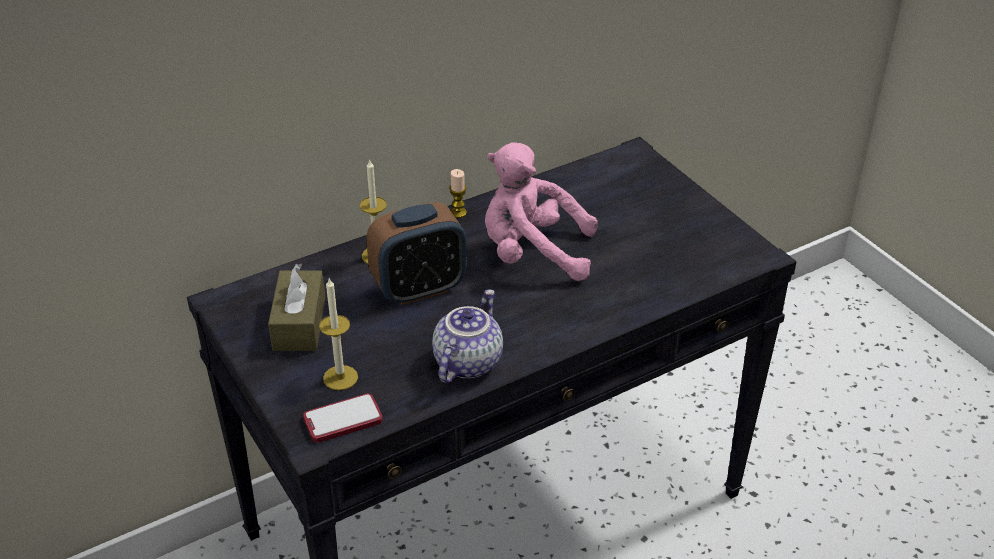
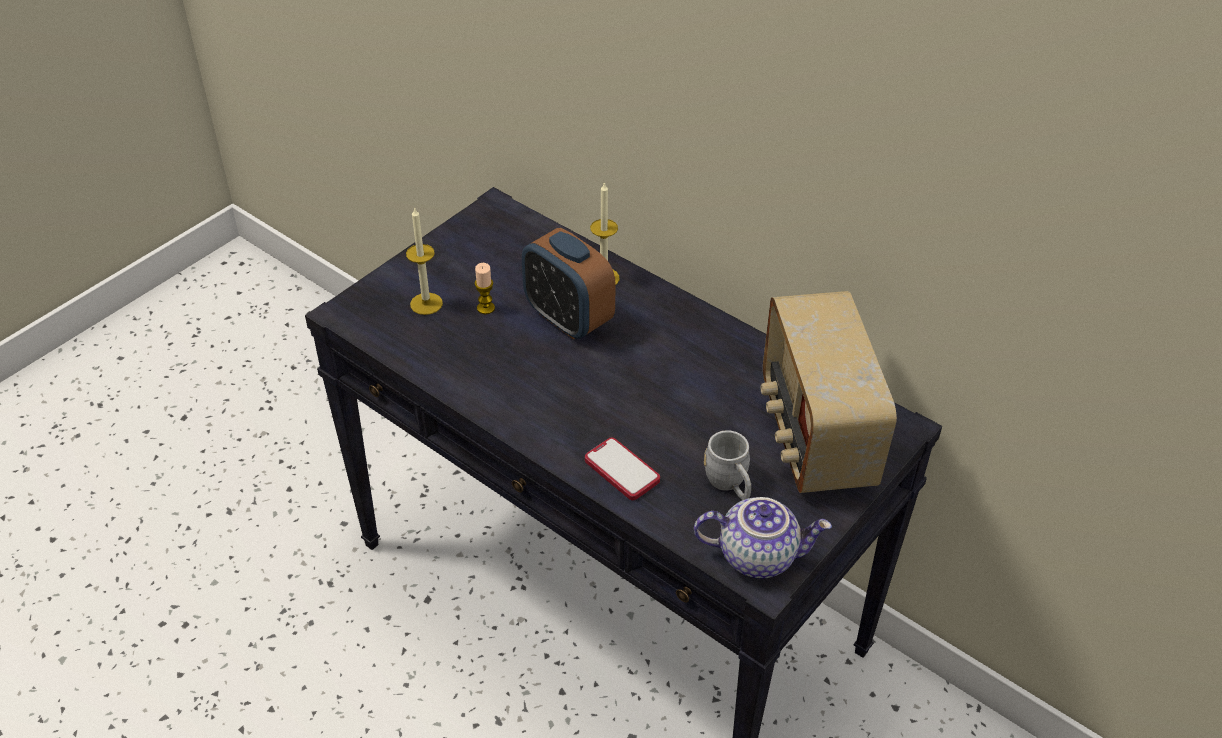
camera: 70 degrees right, 5 degrees up
(299, 323) = (486, 259): brown tissue box -> none
(343, 420) = (375, 320): phone -> phone (622, 470)
(458, 213) = (701, 314): candle -> candle (485, 308)
(466, 362) = (478, 377): teapot -> teapot (758, 554)
(532, 253) = (663, 384): pink plush toy -> none
(624, 194) = (814, 435): none -> radio
(660, 247) = (730, 485): none -> grey mug

